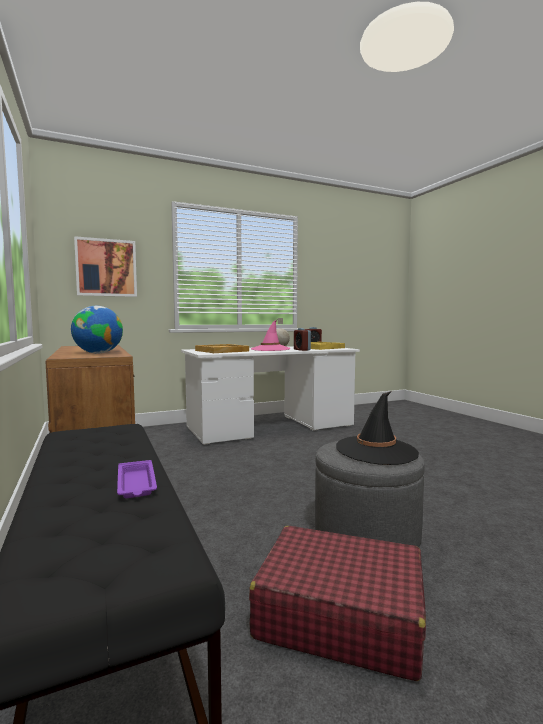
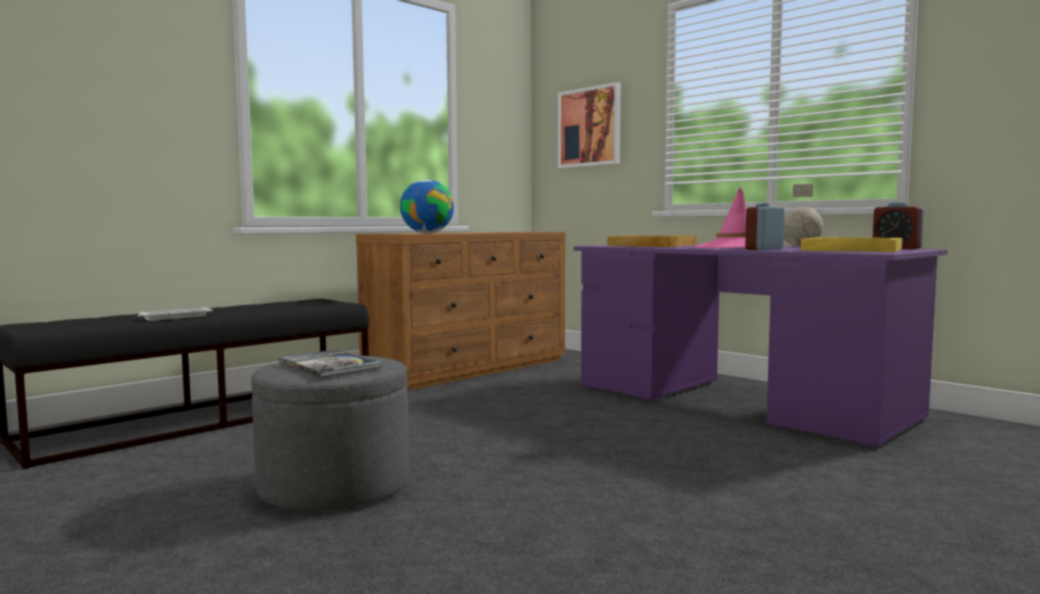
camera: 70 degrees right, 0 degrees up
(136, 484) = (174, 317): purple tray -> white tray
(270, 426) = (739, 401): white desk -> purple desk
(339, 615) = (168, 484): red suitcase -> none
(376, 450) = (329, 365): black hat -> book

